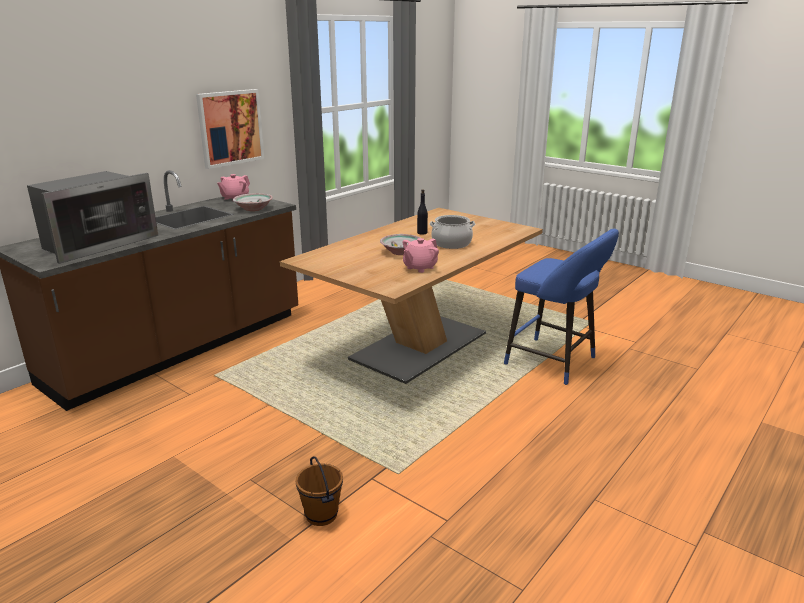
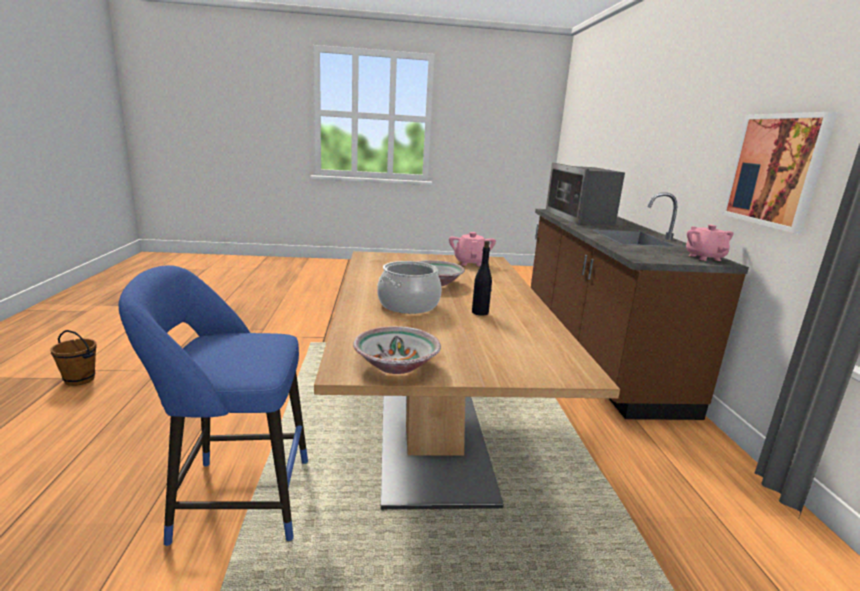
camera: 135 degrees right, 5 degrees down
(254, 208) = (635, 251): bowl -> bowl (396, 366)
(321, 515) = (330, 320): brown bucket -> brown bucket (80, 379)
(419, 267) = (382, 272): pink teapot -> pink teapot (470, 263)

